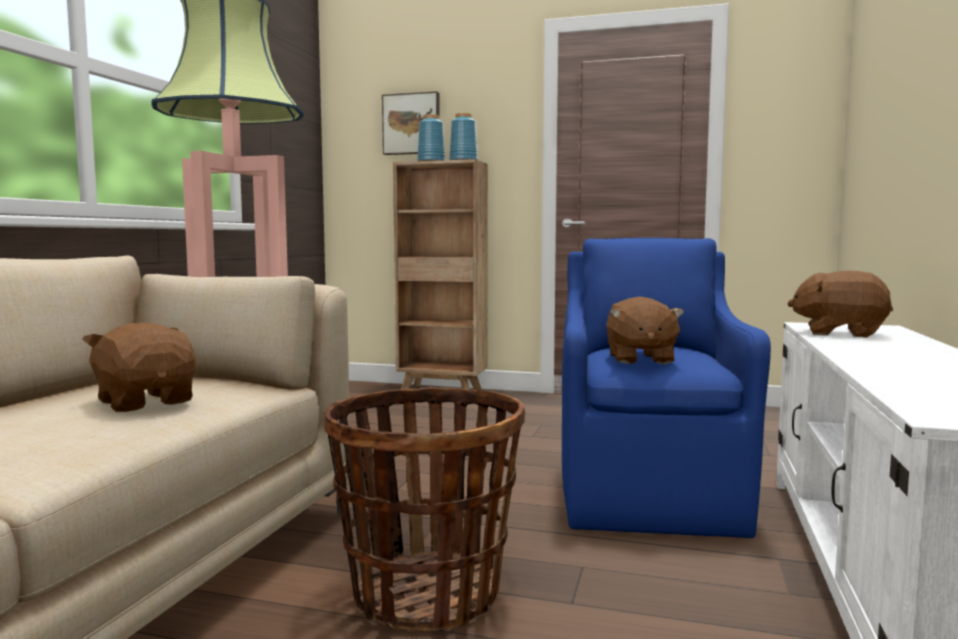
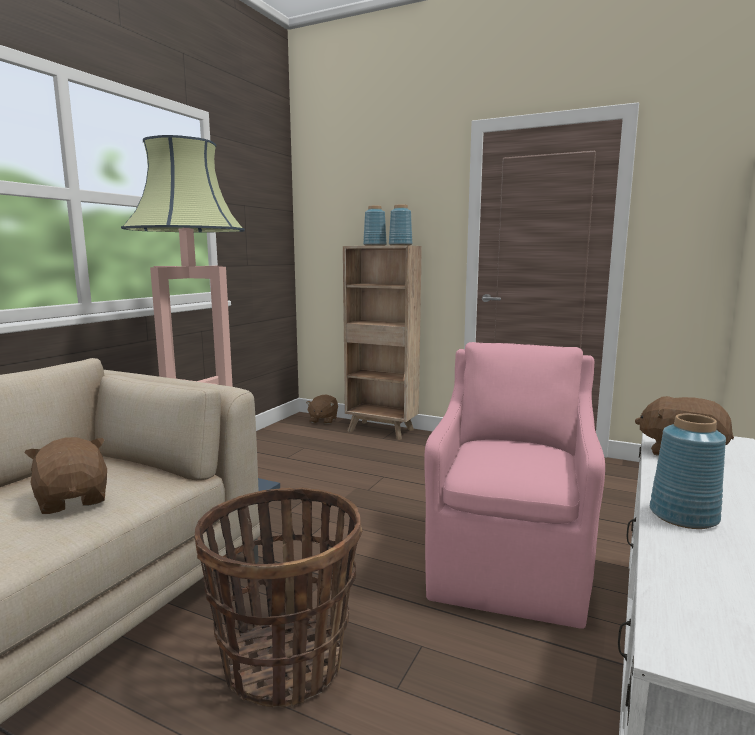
camera: 10 degrees right, 5 degrees up
(412, 124) = (362, 211): picture -> none
(639, 359) = (493, 463): brown plush toy -> brown plush toy (323, 420)
(649, 496) = (509, 567): blue armchair -> pink armchair
(877, 361) = (683, 516): none -> blue vase

